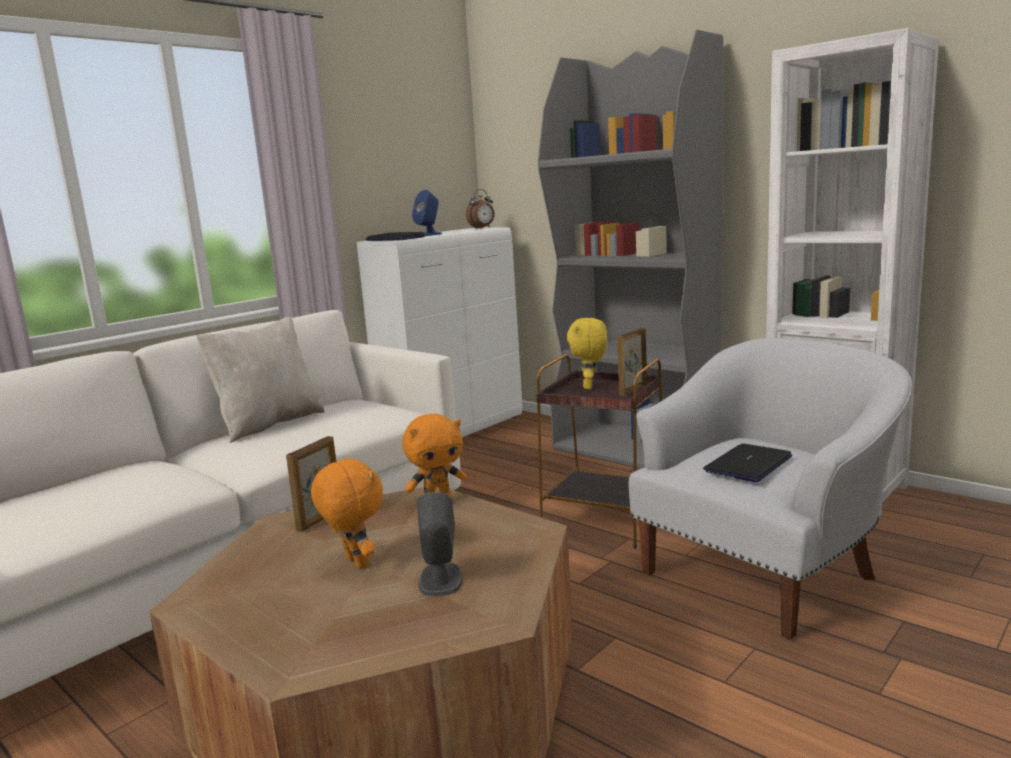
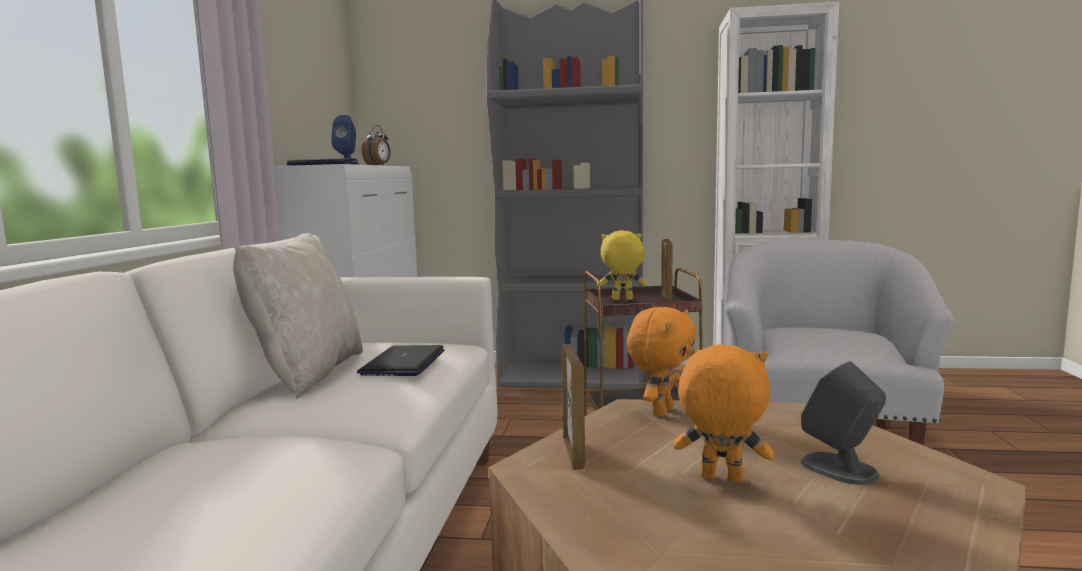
camera: 35 degrees left, 5 degrees down
(589, 387) = (622, 299): yellow plush toy -> yellow plush toy turned 120 degrees clockwise
(748, 464) = (835, 339): laptop -> laptop (403, 363)

